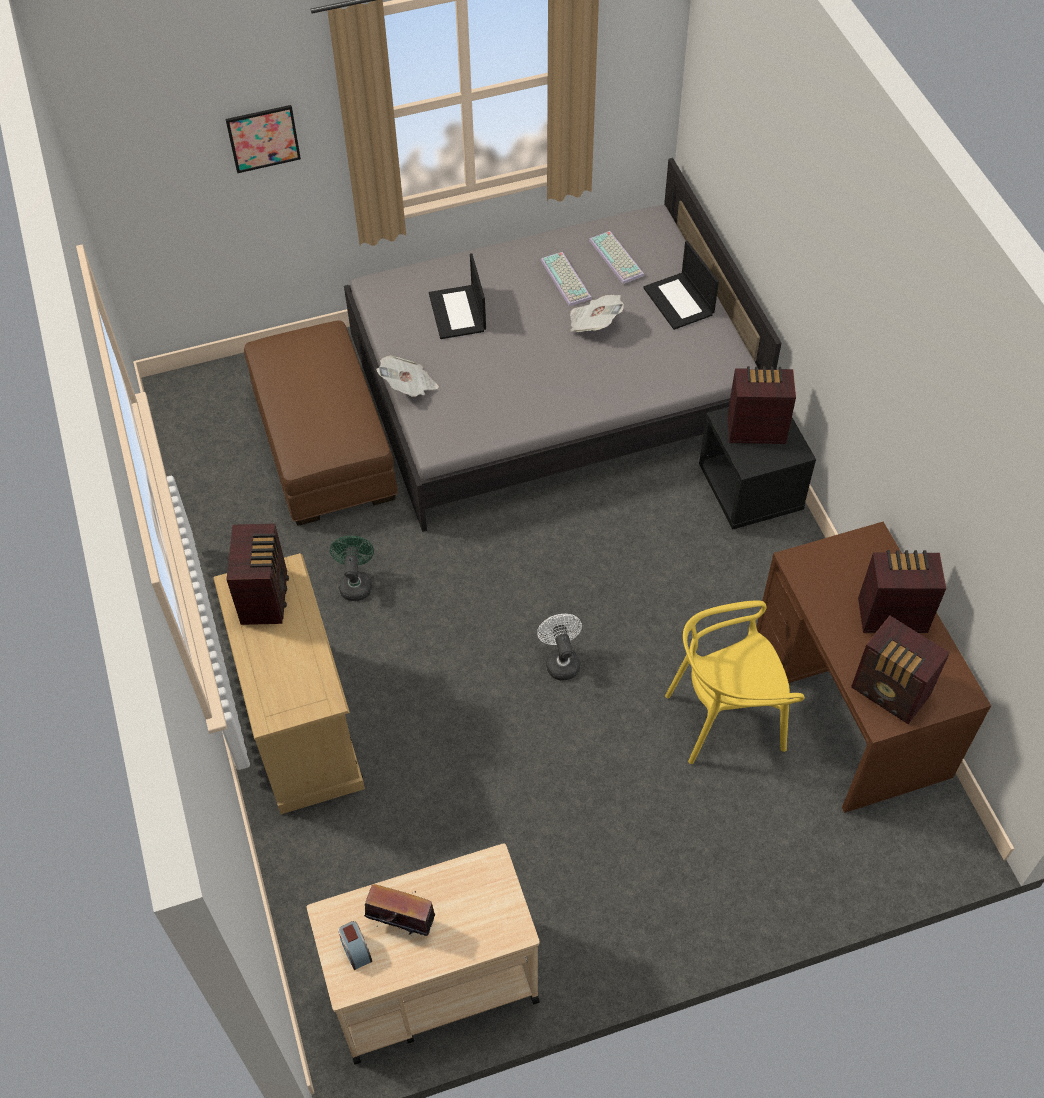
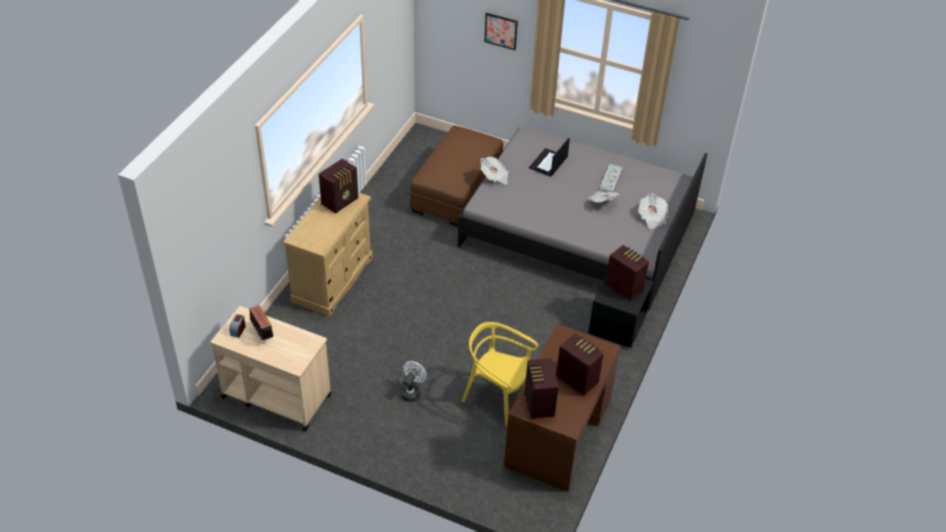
camera: 40 degrees right, 10 degrees down
(355, 582) = (410, 246): green fan -> none
(561, 660) = (456, 329): white fan -> white fan (412, 391)
(618, 258) = (645, 184): keyboard -> none
(679, 301) = (652, 218): laptop -> newspaper

